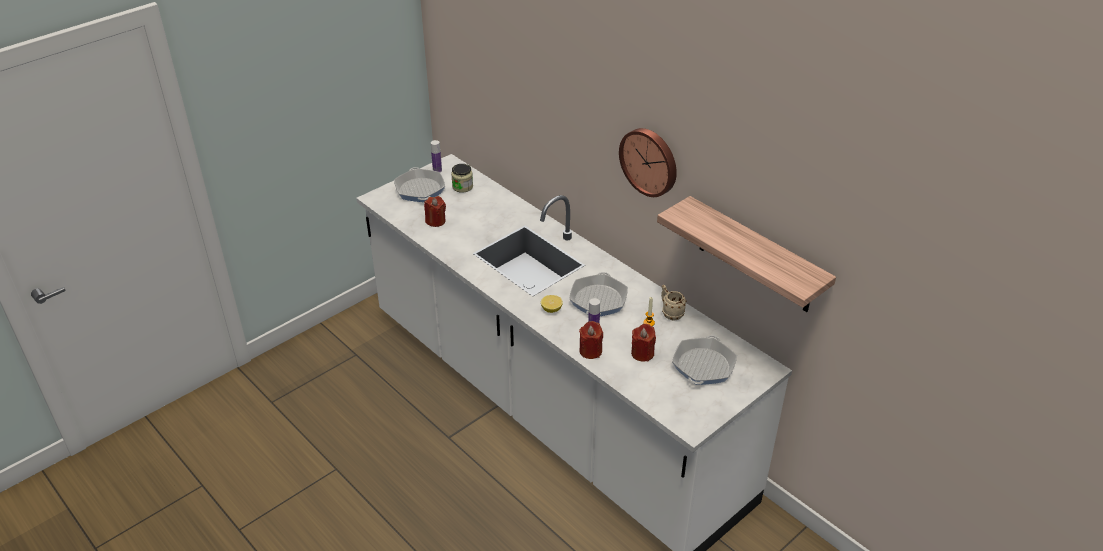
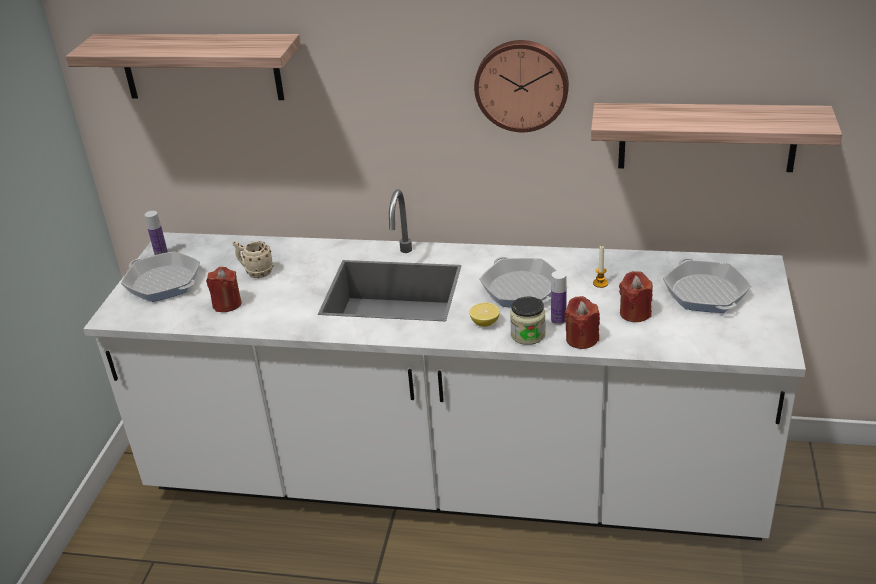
camera: 35 degrees left, 5 degrees down
(462, 187) = (216, 257): jar -> jar (528, 335)
(486, 62) = (201, 66): none -> shelf
(670, 313) = (607, 264): beige mug -> beige mug (255, 272)

